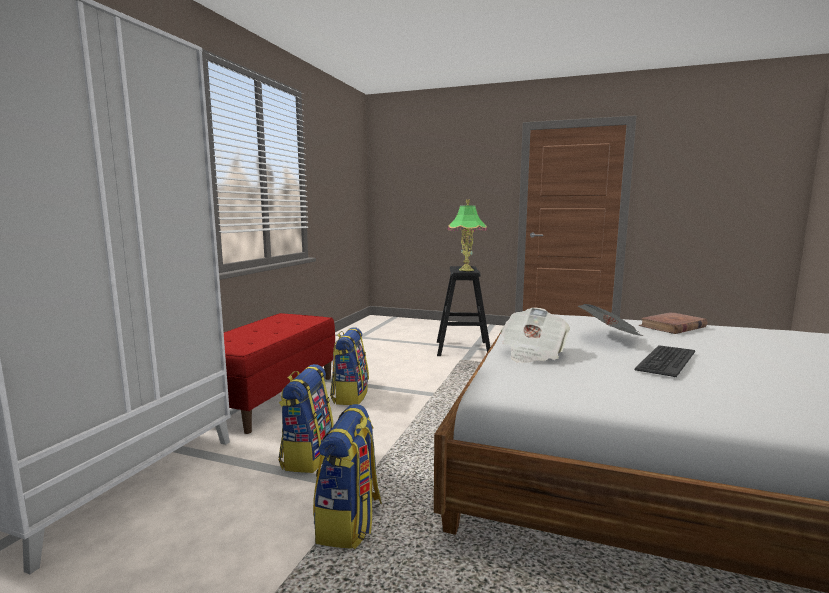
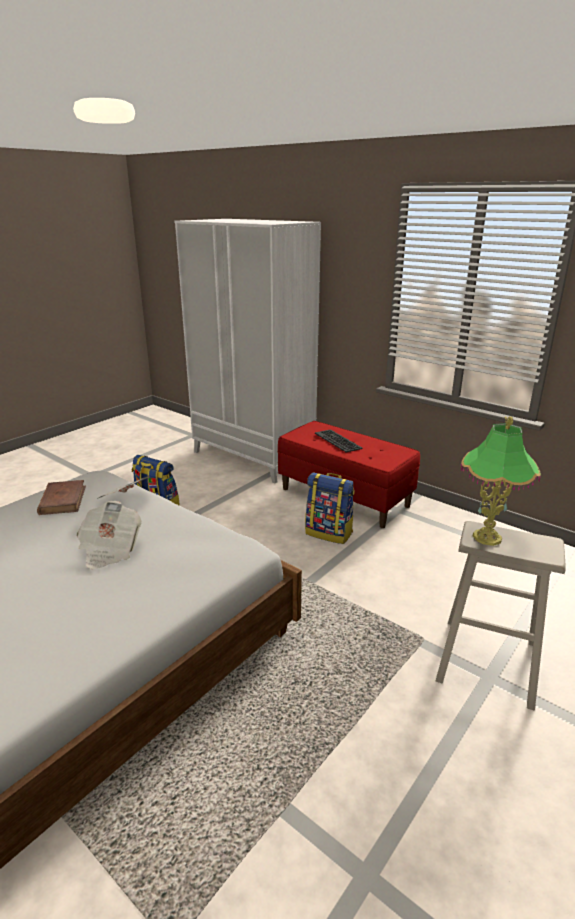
camera: 110 degrees right, 15 degrees up
(307, 456) = (235, 506): backpack -> none
(462, 349) = (486, 661): black stool -> beige stool
(665, 361) = (39, 548): keyboard -> keyboard (338, 441)
(672, 326) = (95, 626): brown book -> brown book (63, 500)

